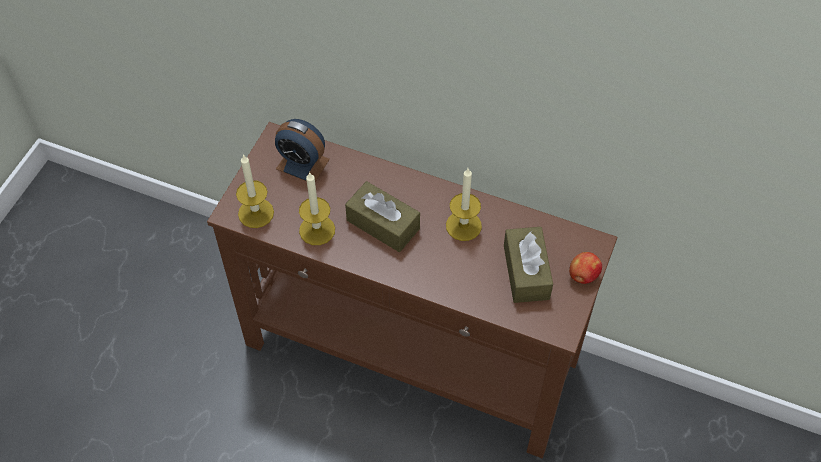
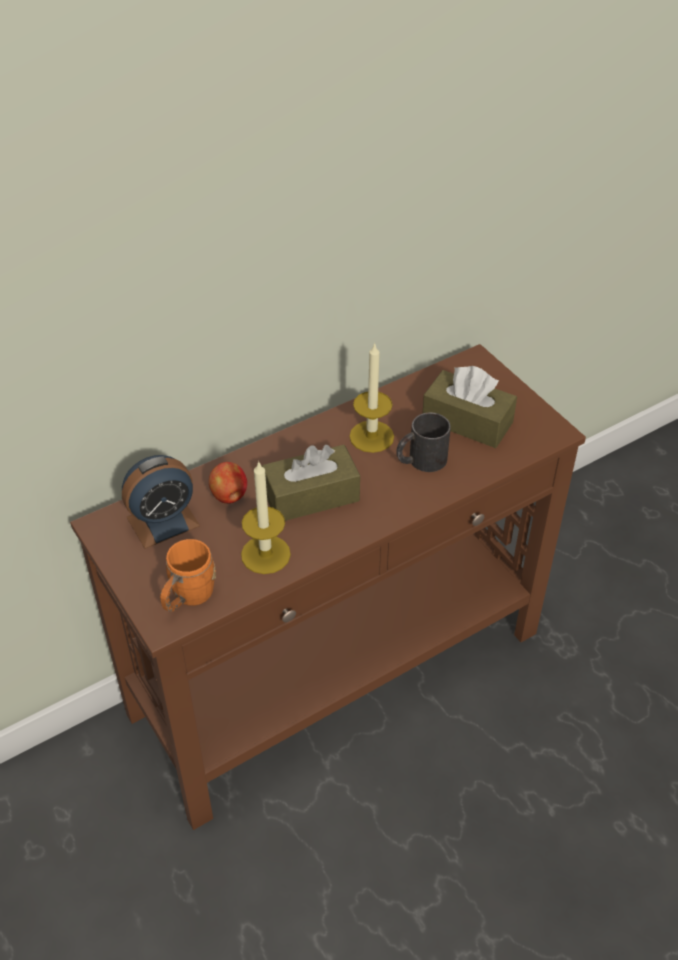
camera: 55 degrees left, 10 degrees down
(256, 213) = (188, 598): candle -> orange mug
(464, 265) = (420, 460): none -> black mug
(583, 276) = (504, 387): apple -> apple (229, 496)

